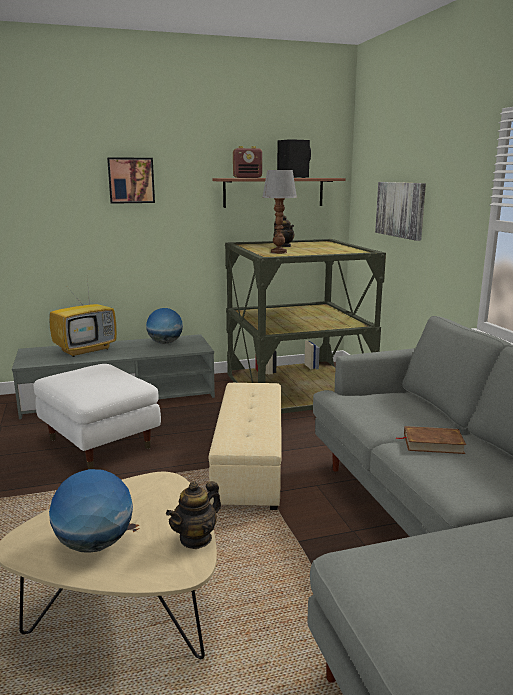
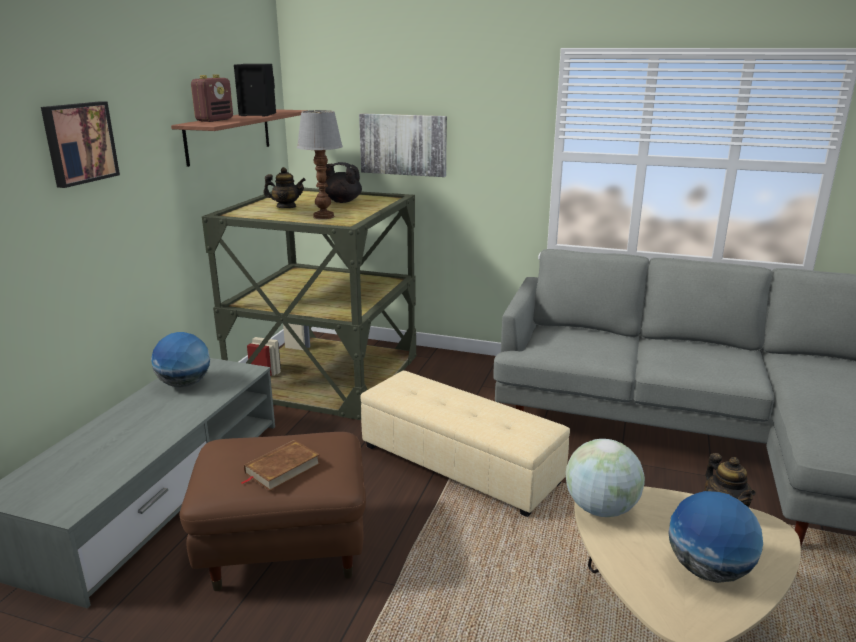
camera: 55 degrees left, 5 degrees up
(86, 350) = (102, 444): television -> none
(99, 443) = (283, 549): white ottoman -> brown ottoman
(145, 484) = (600, 509): none -> globe
(326, 249) = (341, 201): none -> black teapot
(432, 443) = (659, 356): brown book -> brown book (282, 469)

